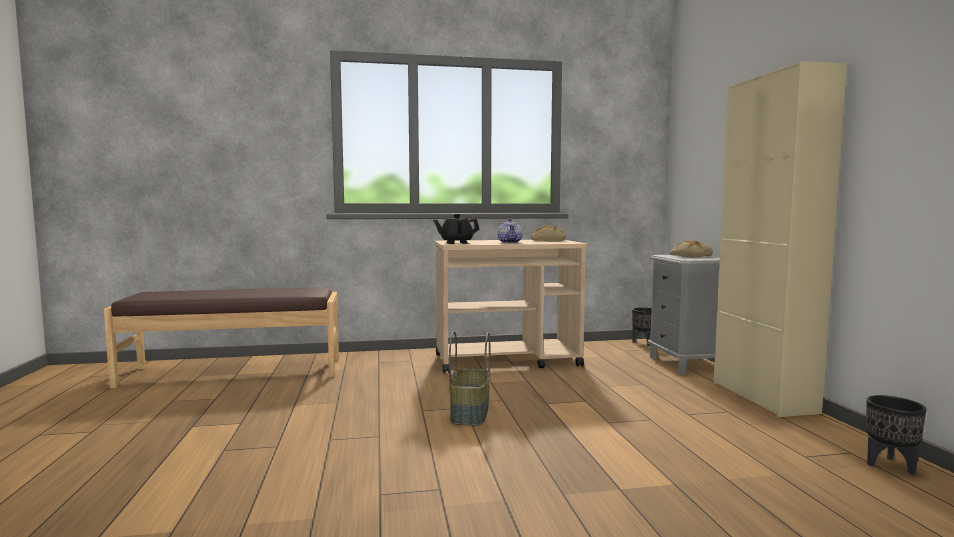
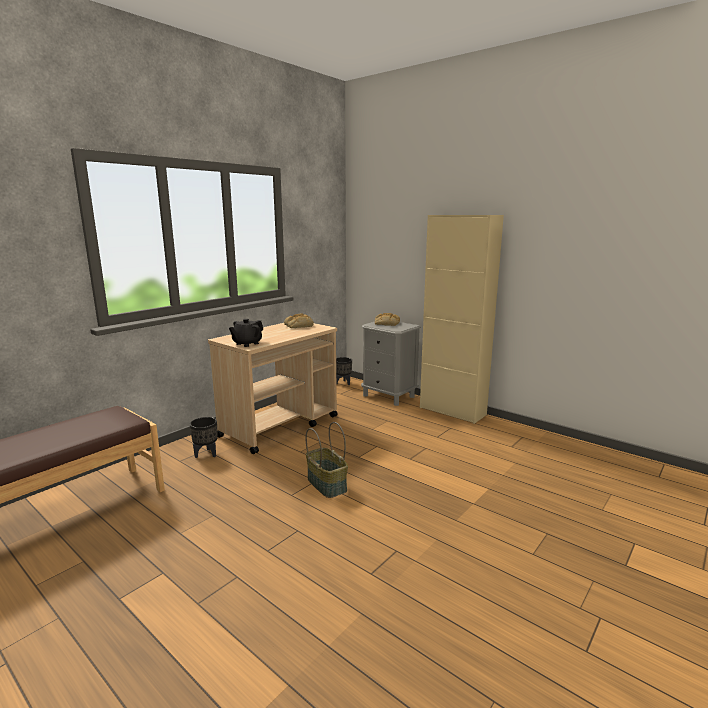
camera: 40 degrees left, 10 degrees up
(510, 242) = (284, 335): teapot -> none
(890, 465) = (541, 439): black planter -> black planter (206, 454)

